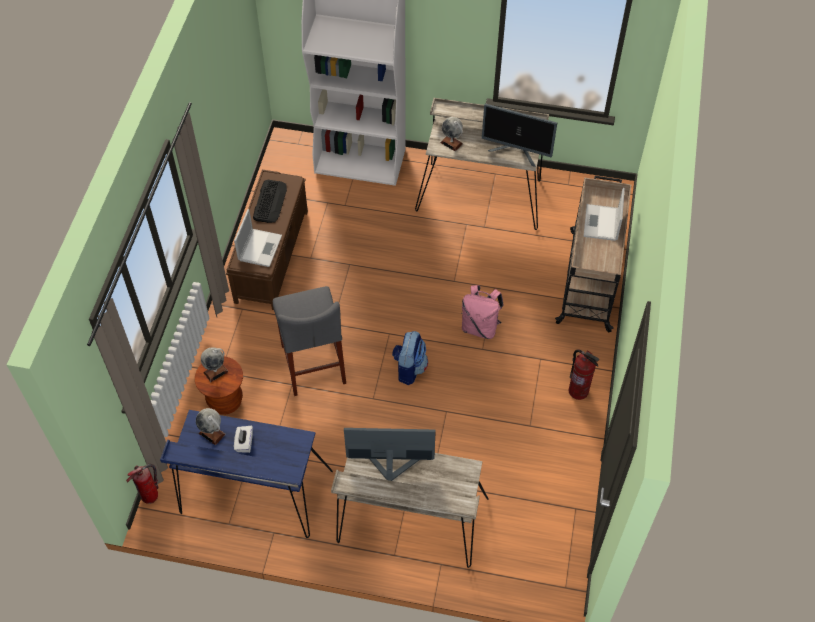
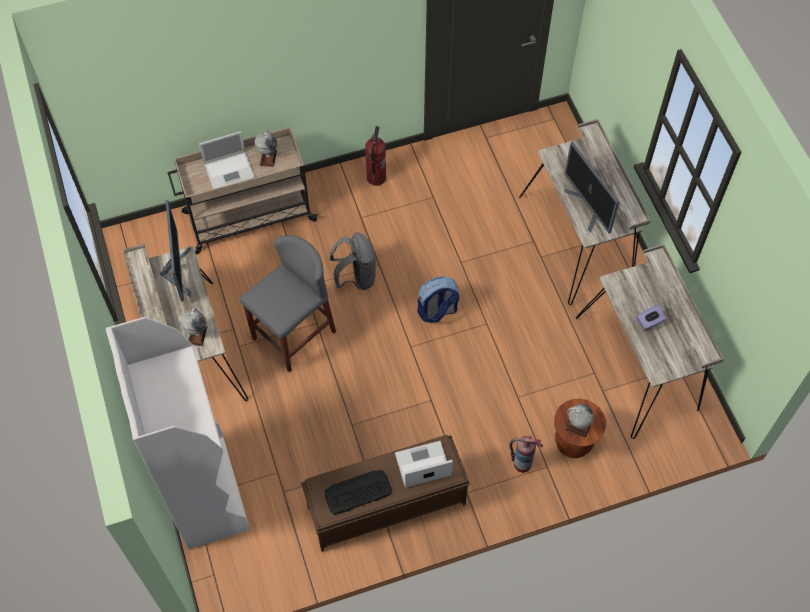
camera: 120 degrees left, 5 degrees up
(150, 496) = (702, 445): fire extinguisher -> fire extinguisher (522, 463)
(212, 433) = (660, 352): globe -> globe (268, 157)
(244, 443) = (649, 322): white tissue box -> purple tissue box
(253, 494) = (640, 365): blue desk -> beige desk
(313, 364) = (485, 391): grey stool -> grey stool (294, 335)
(480, 327) = (356, 277): pink backpack -> grey backpack

